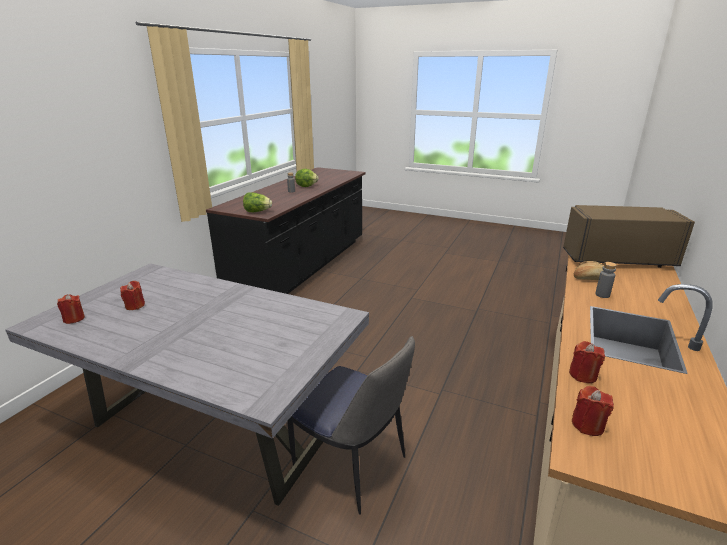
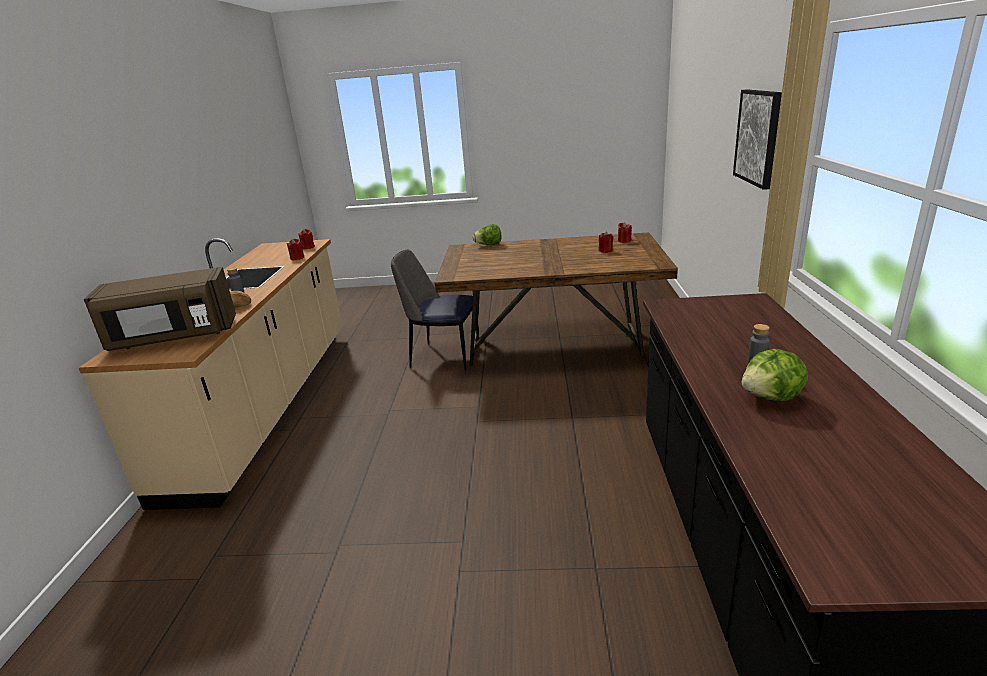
camera: 160 degrees right, 0 degrees up
(92, 136) = (758, 137): none -> picture
(211, 428) = (555, 345): grey dining table -> brown dining table
(257, 212) = (684, 305): lettuce -> lettuce (488, 245)

